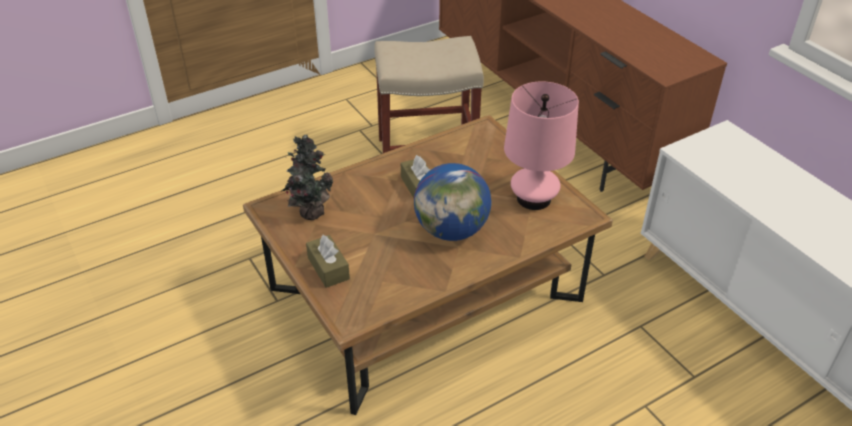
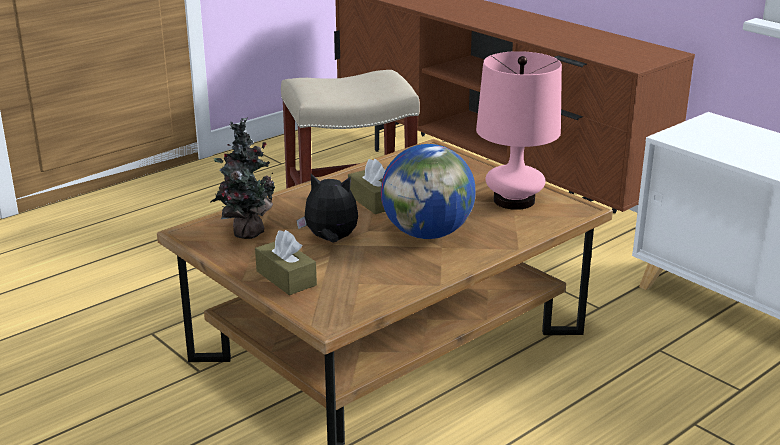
camera: 10 degrees left, 15 degrees down
(373, 229) = (331, 240): none -> plush toy

